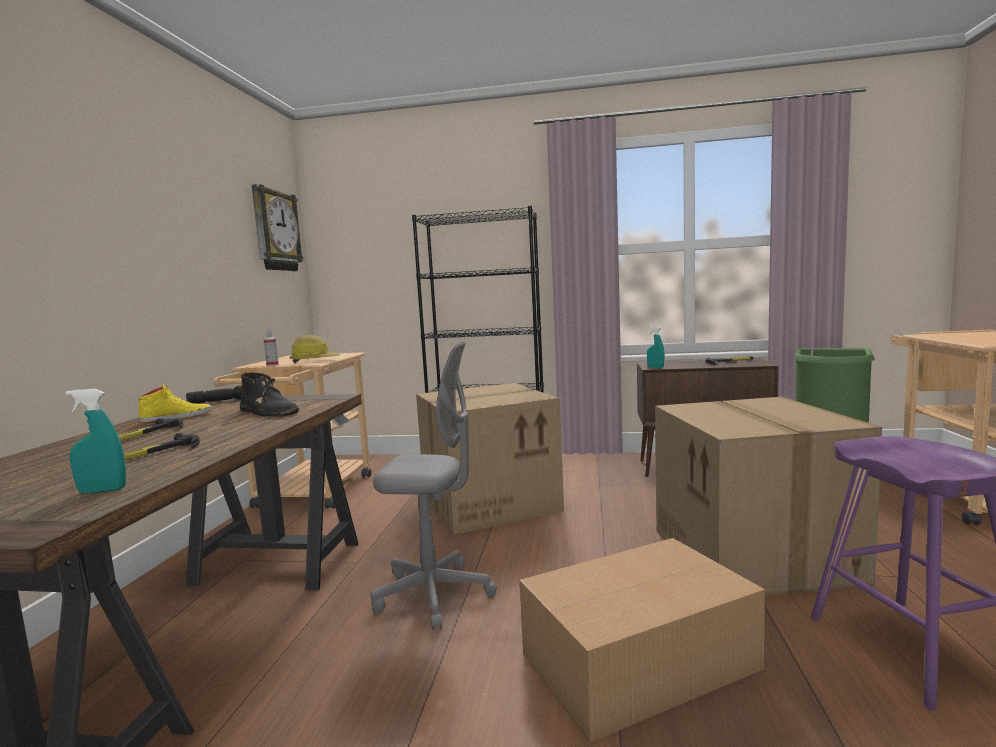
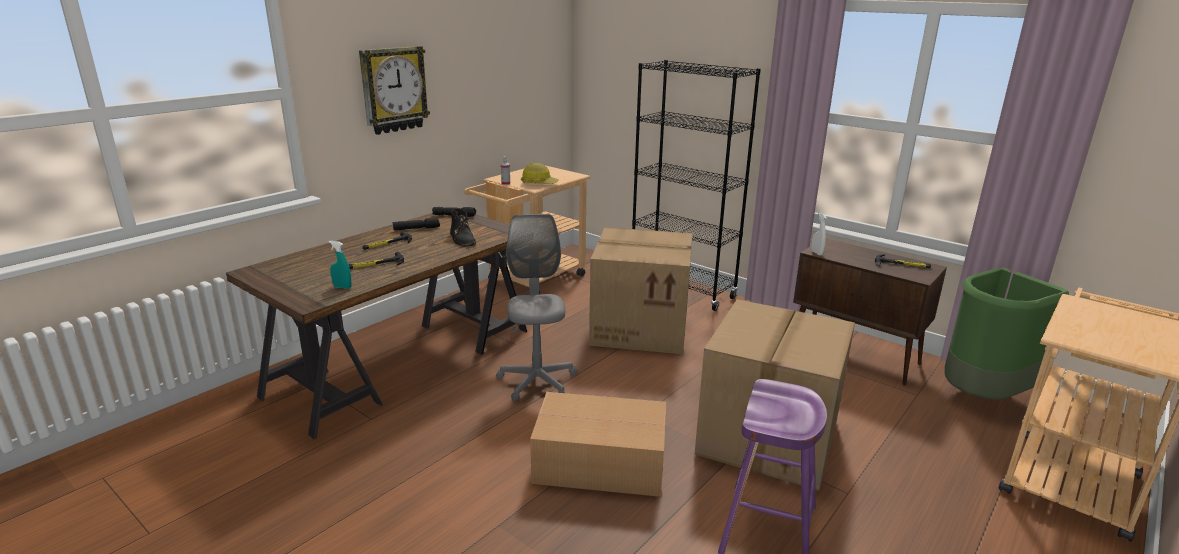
camera: 30 degrees right, 15 degrees up
(177, 417) = (417, 228): yellow shoe -> black flashlight
(275, 231) = (539, 58): wall clock -> wall clock (393, 89)
(434, 594) = (537, 381): grey office chair -> grey office chair turned 135 degrees counterclockwise
(655, 367) = (816, 253): turquoise spray bottle -> white spray bottle

